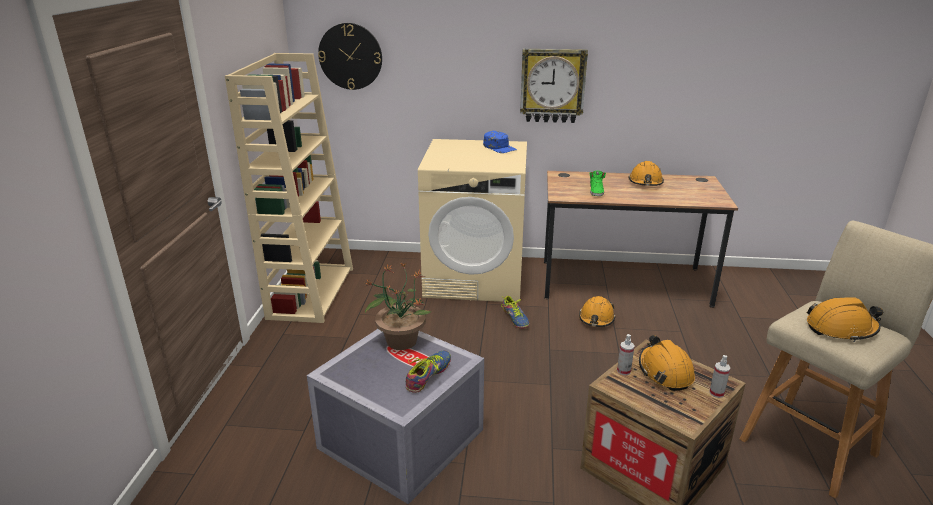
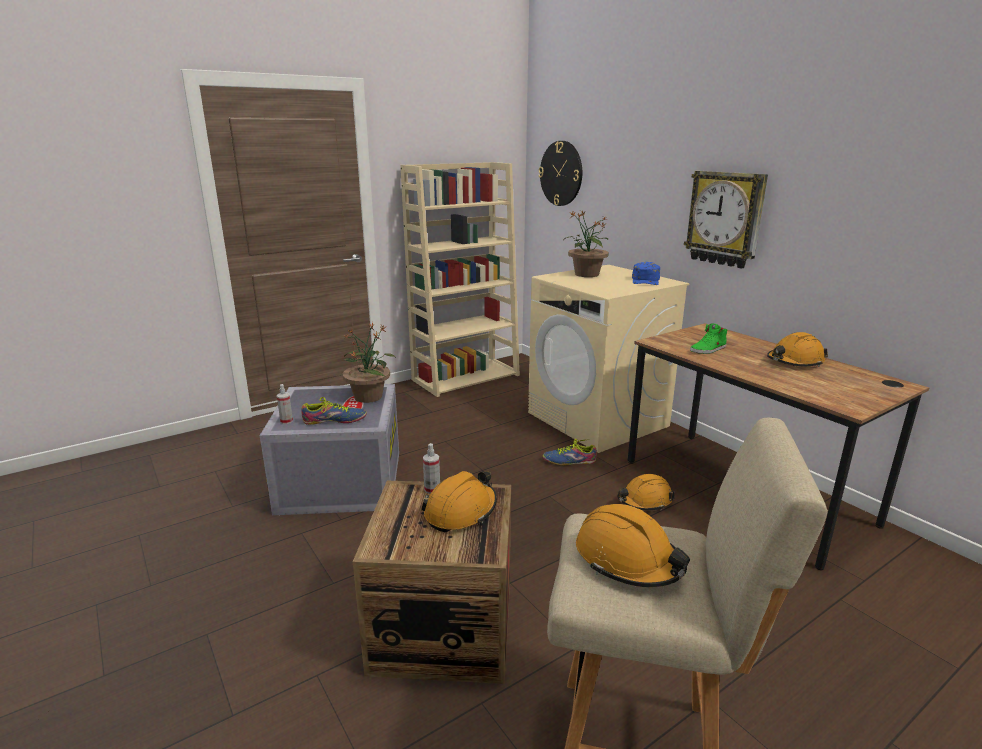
camera: 50 degrees right, 5 degrees down
(449, 154) = (586, 274): none -> potted plant
(515, 318) = (569, 461): shoe -> shoe turned 60 degrees clockwise
(716, 393) = (457, 553): spray bottle -> spray bottle (286, 421)

